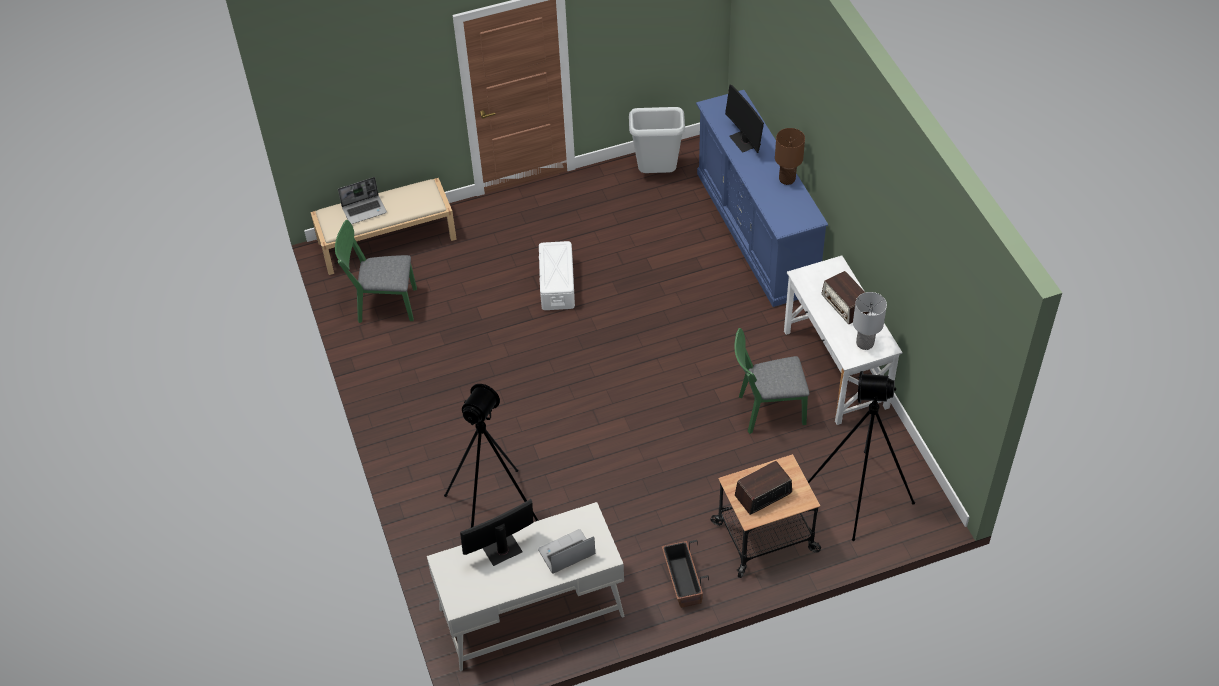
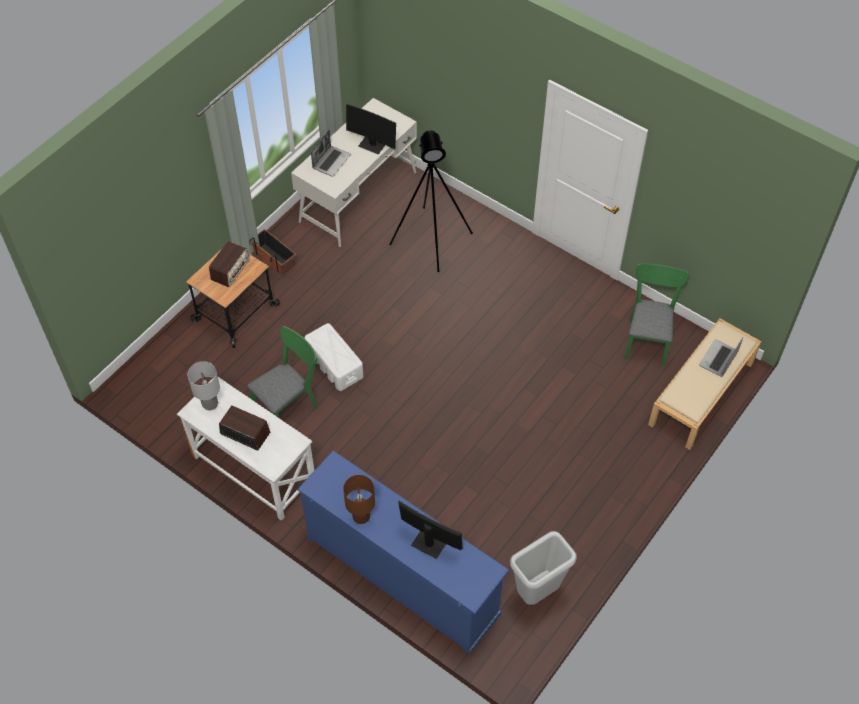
camera: 145 degrees right, 5 degrees up
(382, 304) = (647, 338): green chair -> green chair turned 45 degrees counterclockwise
(502, 550) = (372, 144): monitor -> monitor turned 90 degrees clockwise
(557, 285) = (530, 427): white storage box -> white storage box (334, 363)
(858, 495) = (183, 375): black floor lamp -> none

